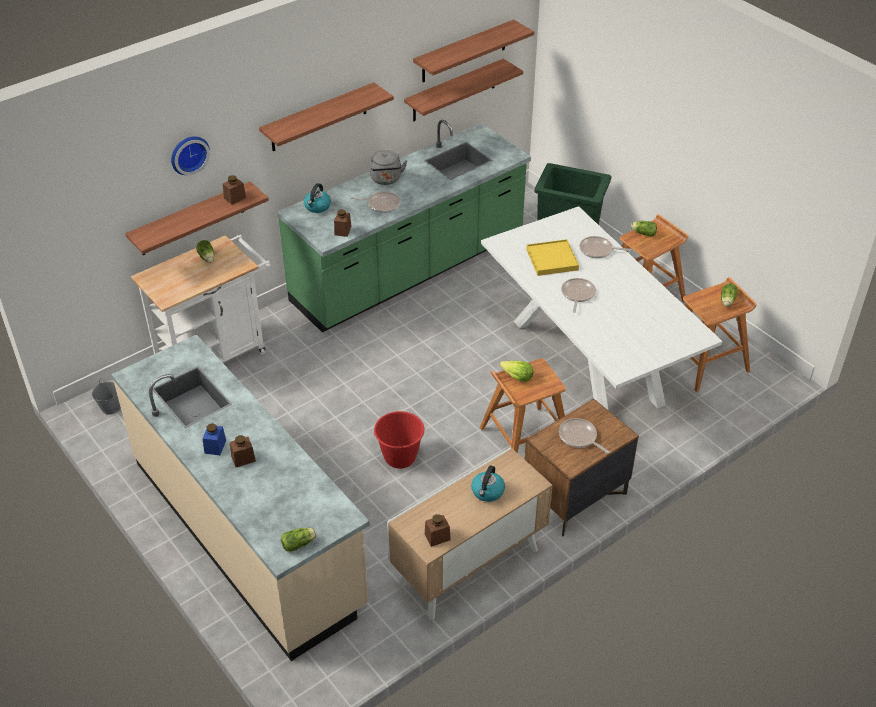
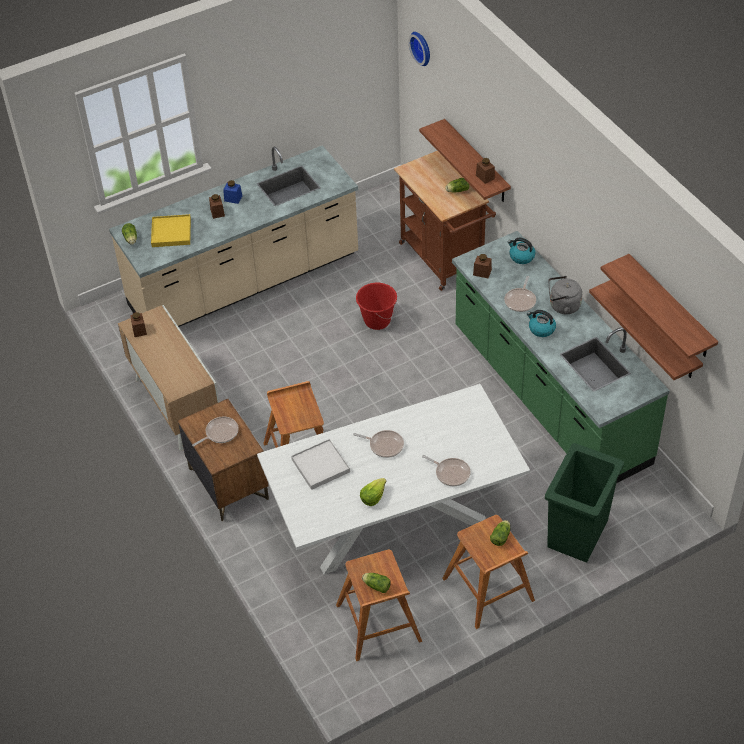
camera: 100 degrees right, 5 degrees up
(111, 407) = (391, 204): grey bucket -> none
(188, 154) = (482, 115): wall clock -> wall clock (422, 47)
(217, 354) = (444, 261): white cart -> brown cart
(318, 118) = (558, 203): shelf -> none
(400, 457) = (299, 372): red bucket -> red bucket (377, 321)
(487, 492) = (173, 362): kettle -> kettle (541, 329)
(516, 377) = (302, 402): lettuce -> lettuce (373, 496)
(552, 260) = (440, 434): yellow tray -> yellow tray (171, 233)
(598, 250) = (451, 473): frying pan -> frying pan turned 105 degrees clockwise
(617, 335) = (320, 466): none -> white tray

